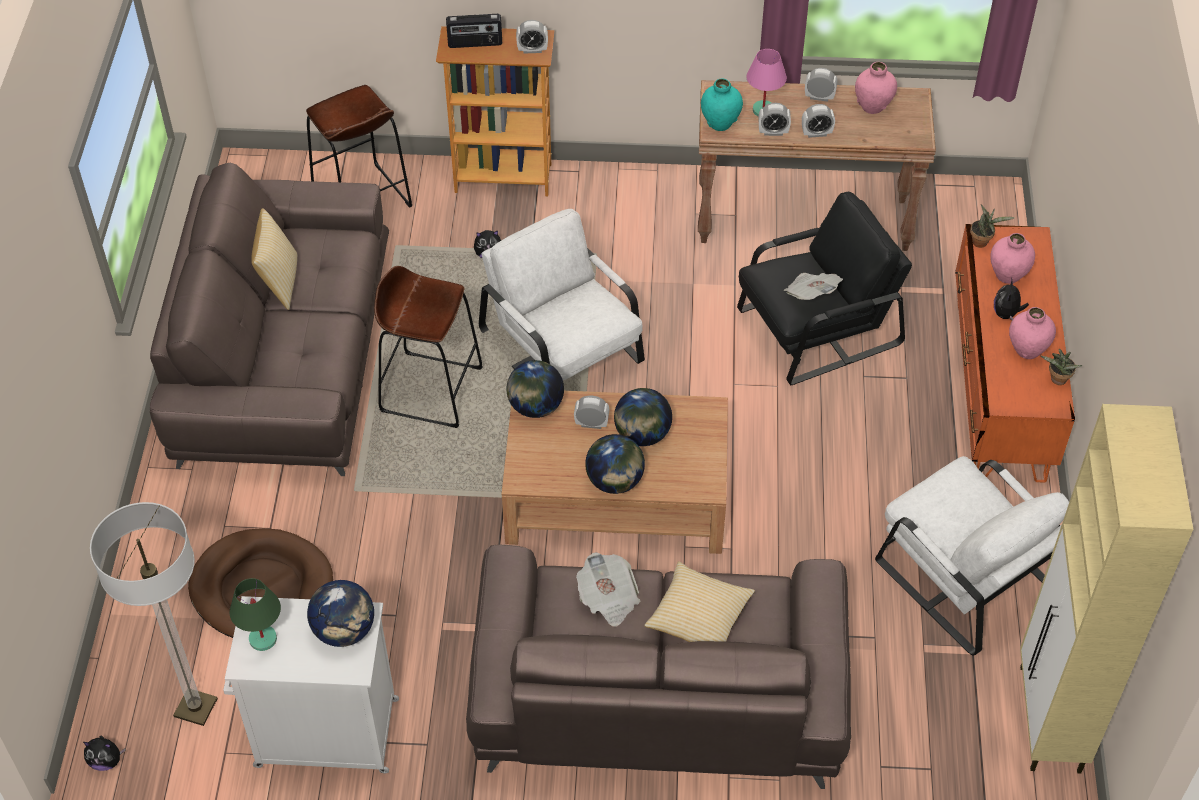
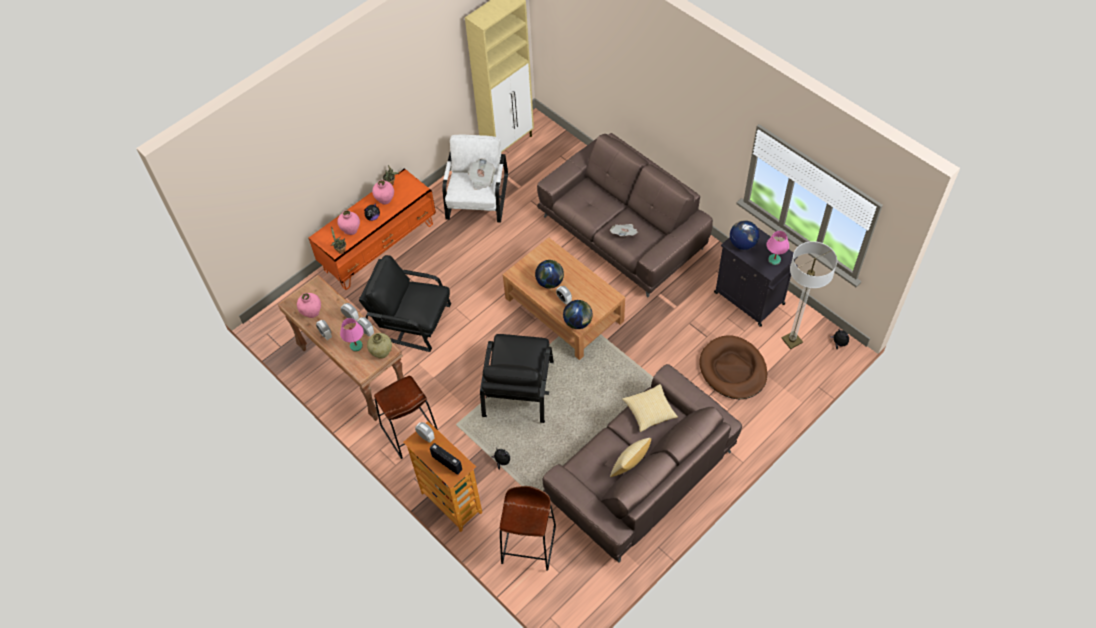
camera: 135 degrees left, 5 degrees up
(263, 639) = (774, 260): green table lamp -> pink table lamp
(323, 733) = (750, 299): white cabinet -> black cabinet
(431, 389) = (591, 409): brown stool -> brown stool (410, 432)
(564, 347) = (518, 388): white armchair -> black armchair
(615, 481) = (579, 272): globe -> none
(698, 618) = (600, 208): pillow -> pillow (649, 411)
(720, 123) = (382, 353): turquoise vase -> beige vase
(811, 294) = (420, 293): newspaper -> newspaper (481, 179)

